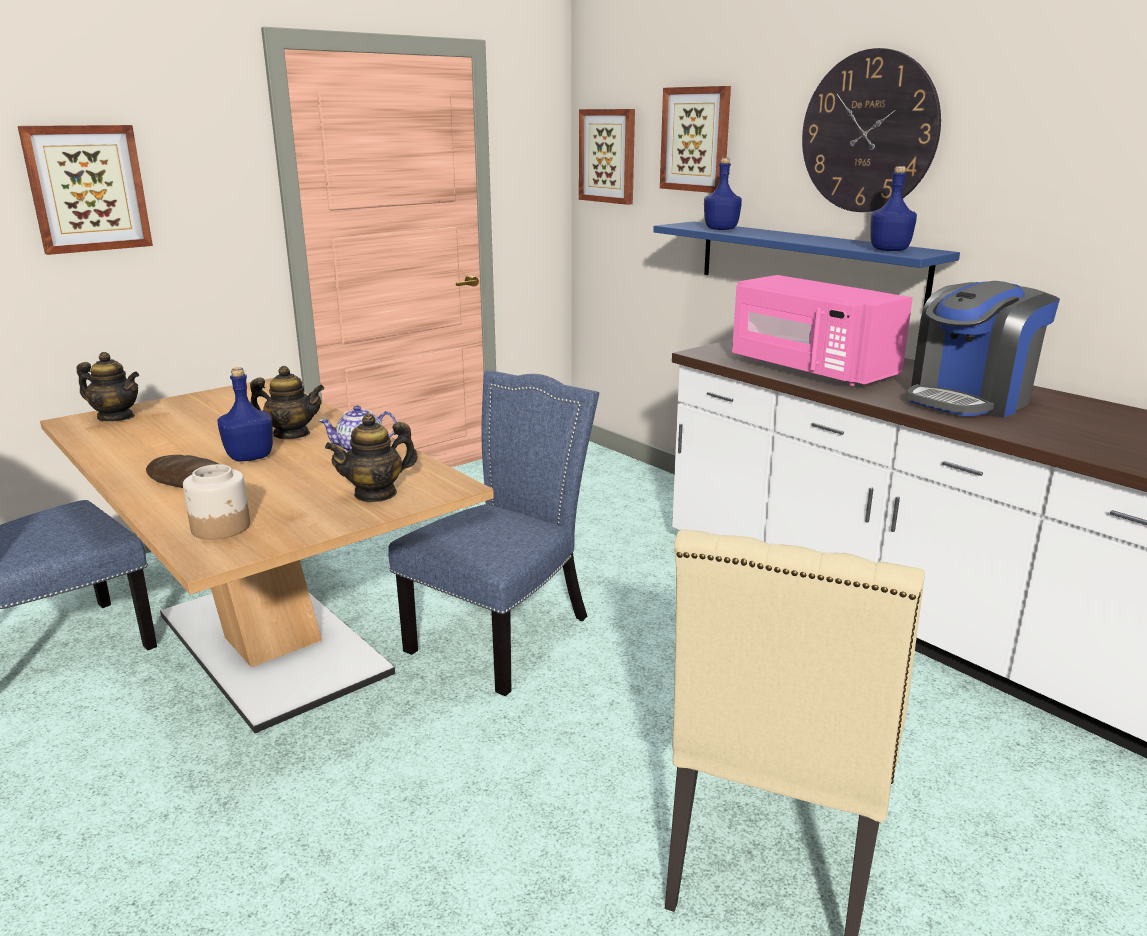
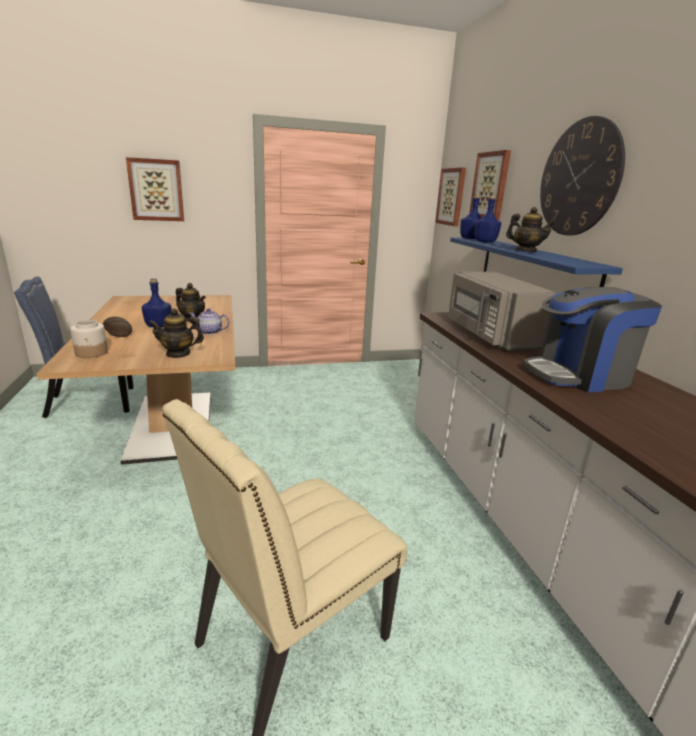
camera: 25 degrees right, 0 degrees up
(116, 417) = (140, 299): teapot -> teapot (525, 251)
(500, 638) = (272, 455): blue chair -> none
(809, 369) = (491, 335): pink microwave -> grey microwave
(889, 250) = (567, 261): blue bottle -> blue bottle (470, 238)

